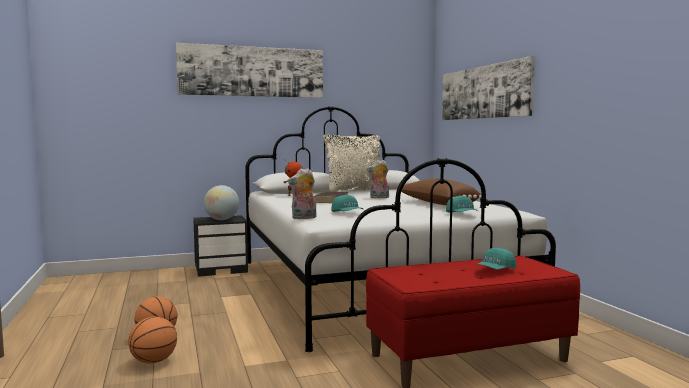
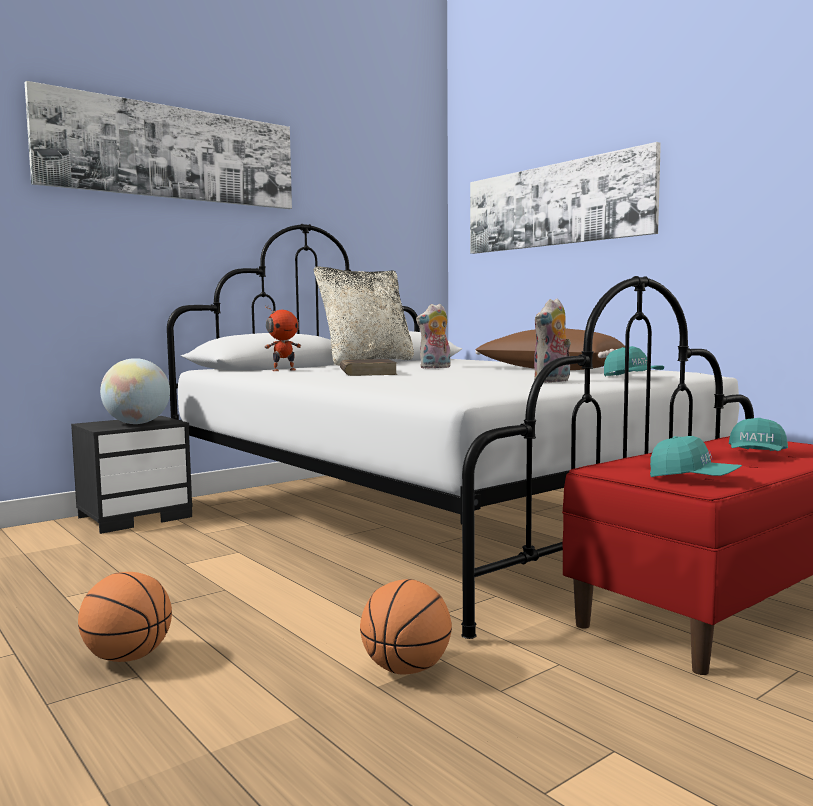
camera: 20 degrees left, 0 degrees up
(154, 361) = (175, 713): basketball -> basketball (406, 670)
(304, 218) = (403, 391): plush toy -> plush toy (552, 381)
(347, 213) = (456, 383): turquoise cap -> turquoise cap (693, 479)

